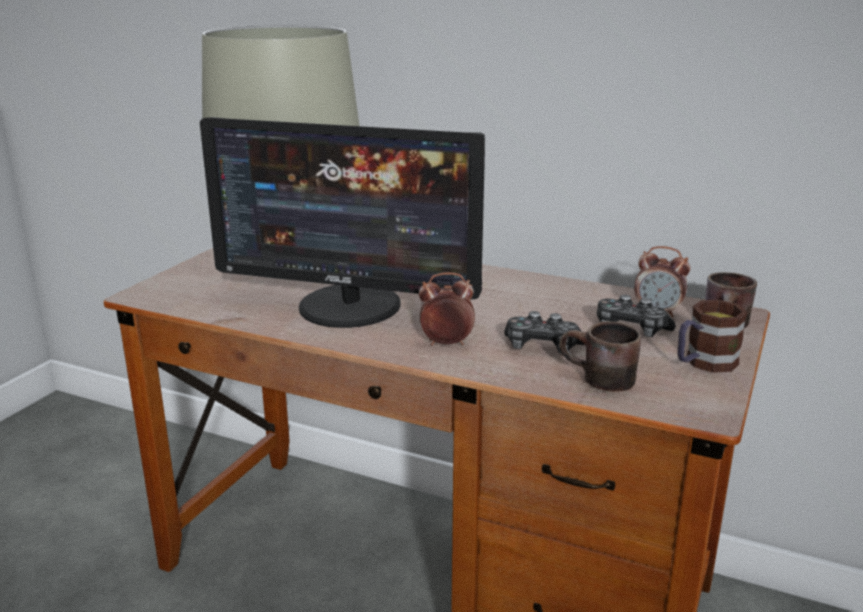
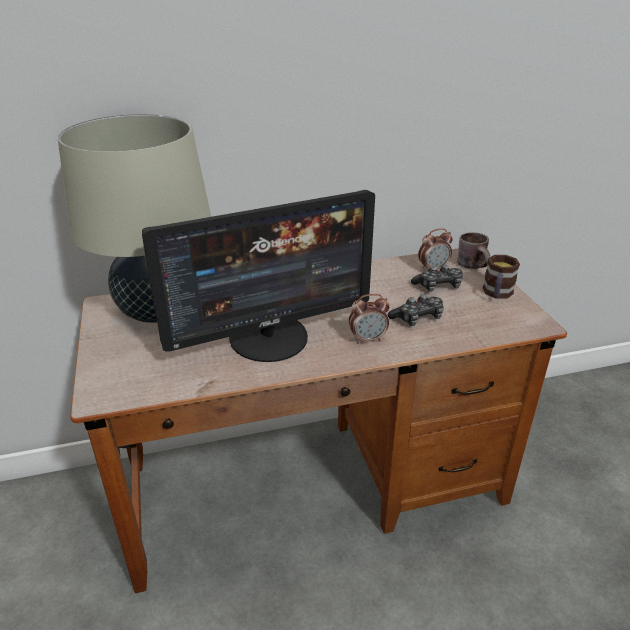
camera: 40 degrees left, 10 degrees up
(446, 343) = (368, 339): alarm clock -> alarm clock turned 150 degrees counterclockwise
(596, 381) = (473, 328): brown mug -> none

